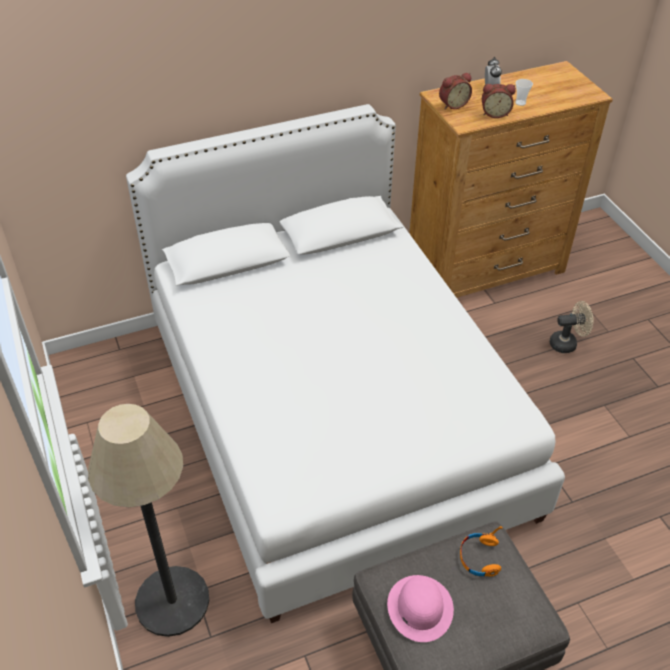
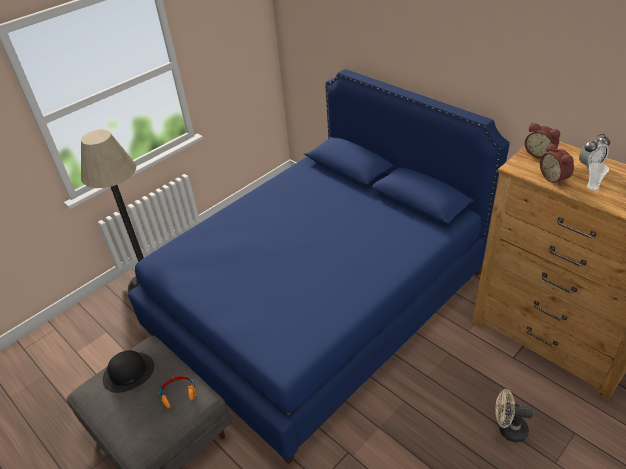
camera: 70 degrees right, 5 degrees down
(333, 417) = (319, 301): white bed -> blue bed
(419, 607) = (128, 372): pink hat -> black hat
(567, 343) = (508, 429): beige fan -> beige fan turned 135 degrees clockwise

